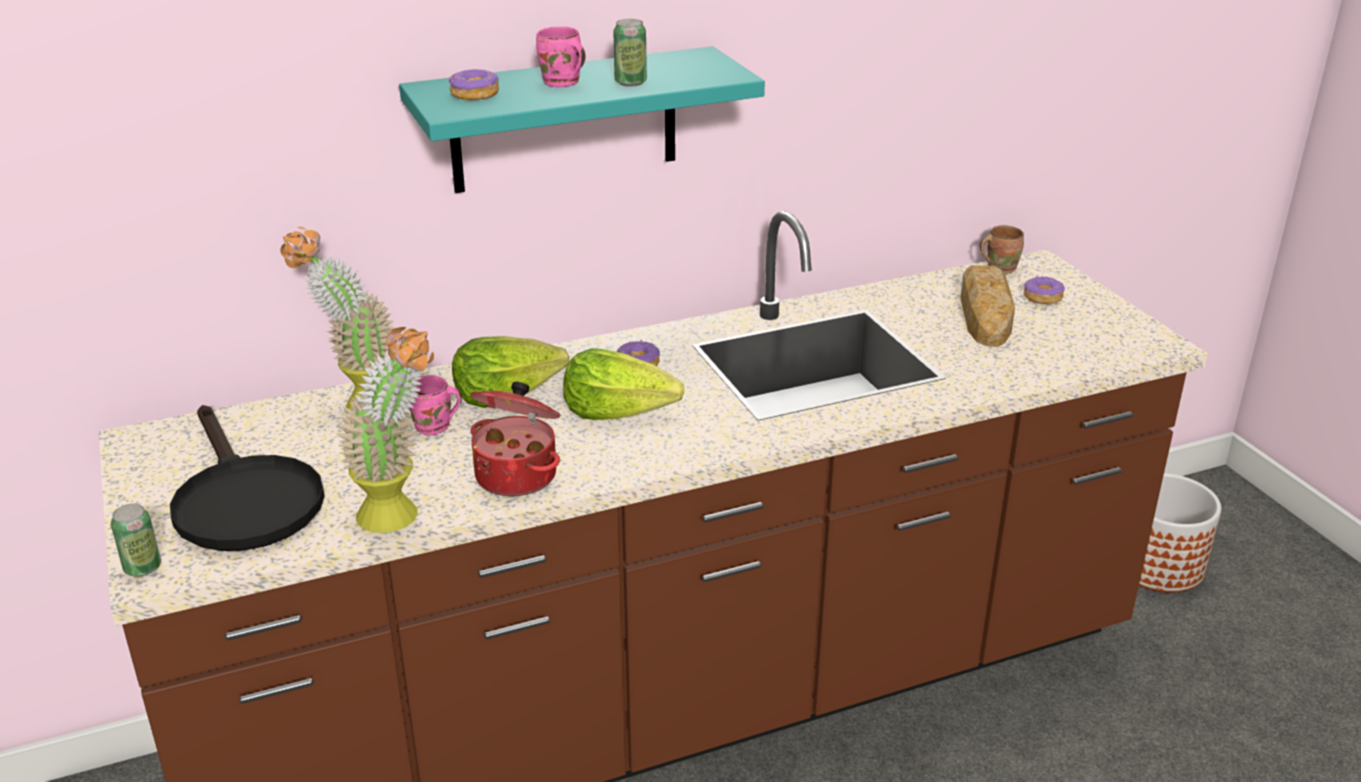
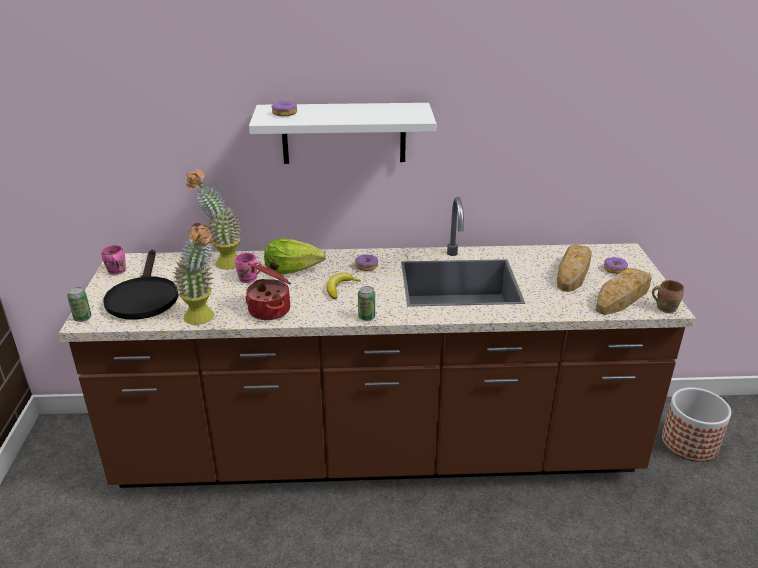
camera: 20 degrees right, 0 degrees up
(561, 84) = (331, 113): pink mug -> pink mug (116, 272)
(564, 120) = (344, 133): turquoise shelf -> white shelf
(619, 412) = (340, 288): lettuce -> banana
(630, 82) = (365, 116): can -> can (366, 317)
(999, 268) = (600, 249): brown mug -> brown mug (665, 307)
(1083, 340) = (622, 297): none -> bread

